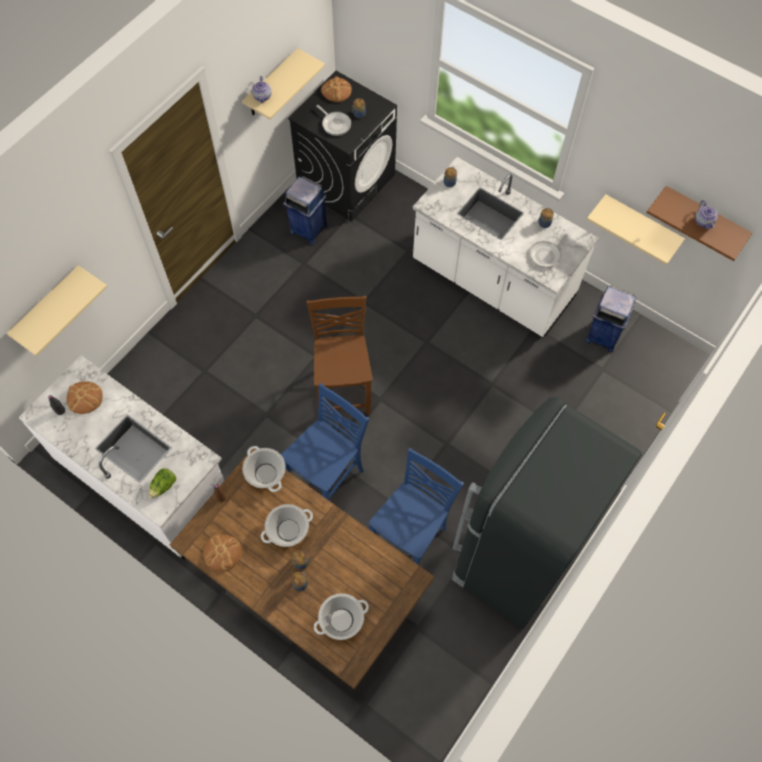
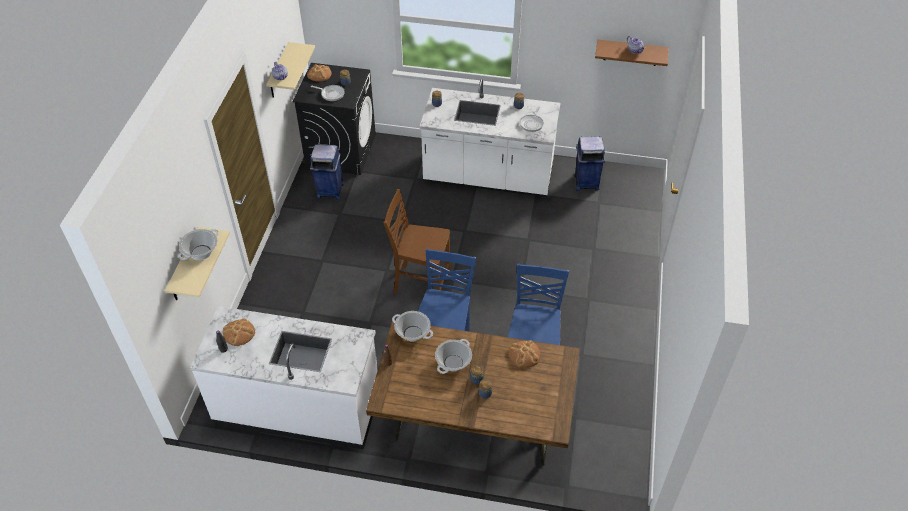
camera: 25 degrees left, 15 degrees down
(163, 486) = (341, 366): lettuce -> none
(222, 552) = (412, 398): bread -> bread (524, 354)
(341, 620) = (530, 403): cooking pot -> cooking pot (201, 252)
(343, 389) = (420, 284): brown chair -> brown chair turned 45 degrees counterclockwise
(515, 558) = (614, 342): black fridge -> none
(641, 224) = (586, 81): beige shelf -> none

